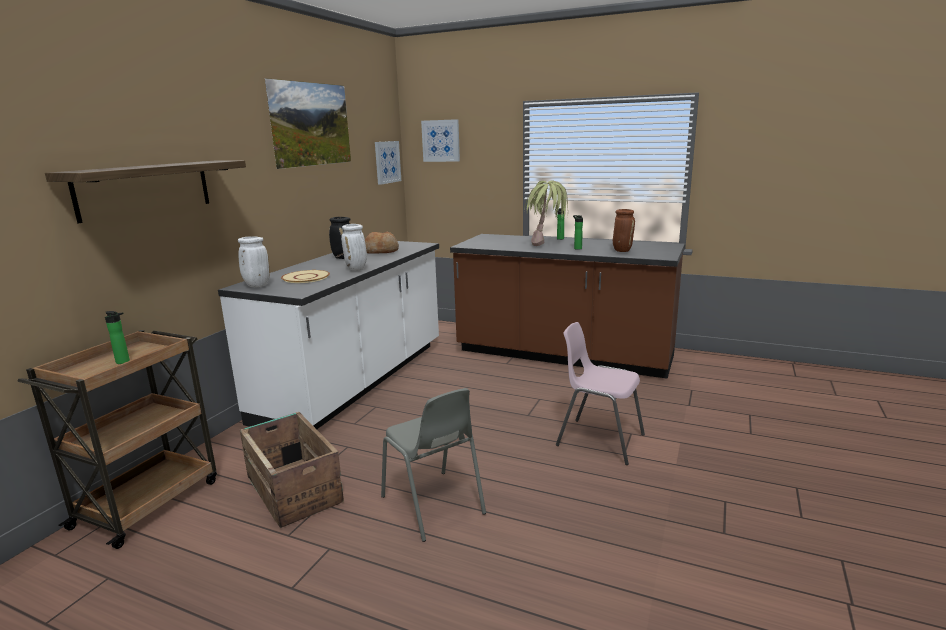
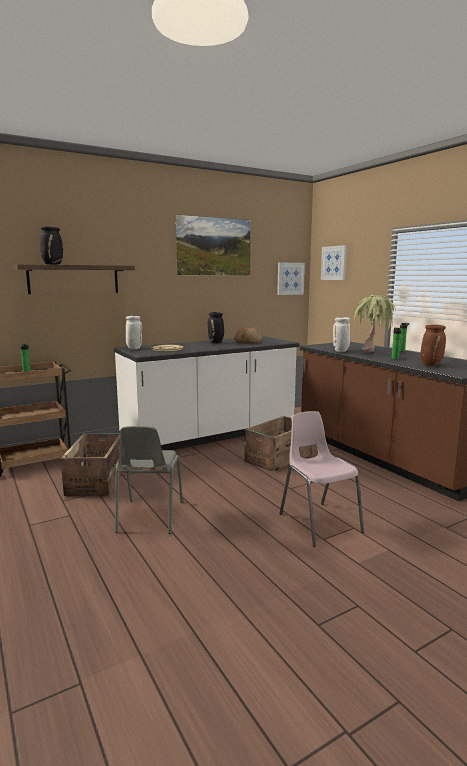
camera: 35 degrees right, 5 degrees down
(124, 167) = (53, 264): none -> black vase
(356, 269) = (205, 348): white vase -> white vase (341, 351)
(470, 386) = (277, 458): none -> crate

